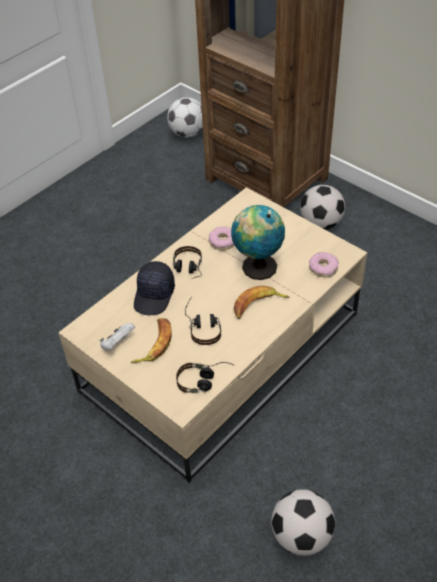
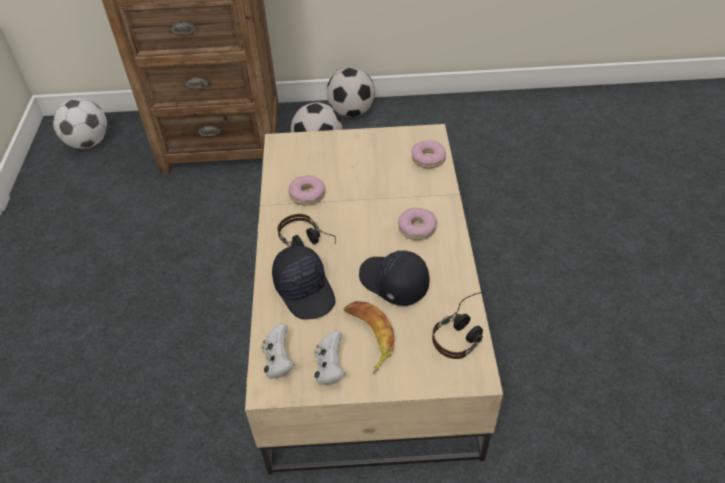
camera: 45 degrees left, 0 degrees up
(99, 321) = (278, 361): none -> white game controller
(203, 326) = (393, 283): headphones -> black cap
(257, 266) = (369, 195): globe -> none
(258, 305) = (417, 228): banana -> donut
(301, 536) = (623, 417): football -> football (351, 112)

